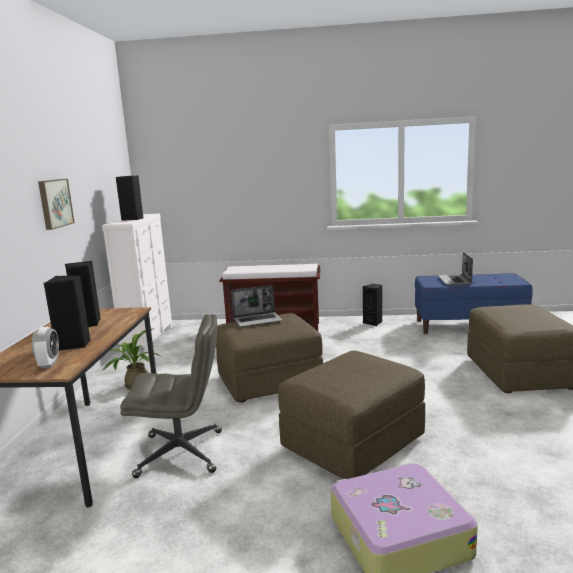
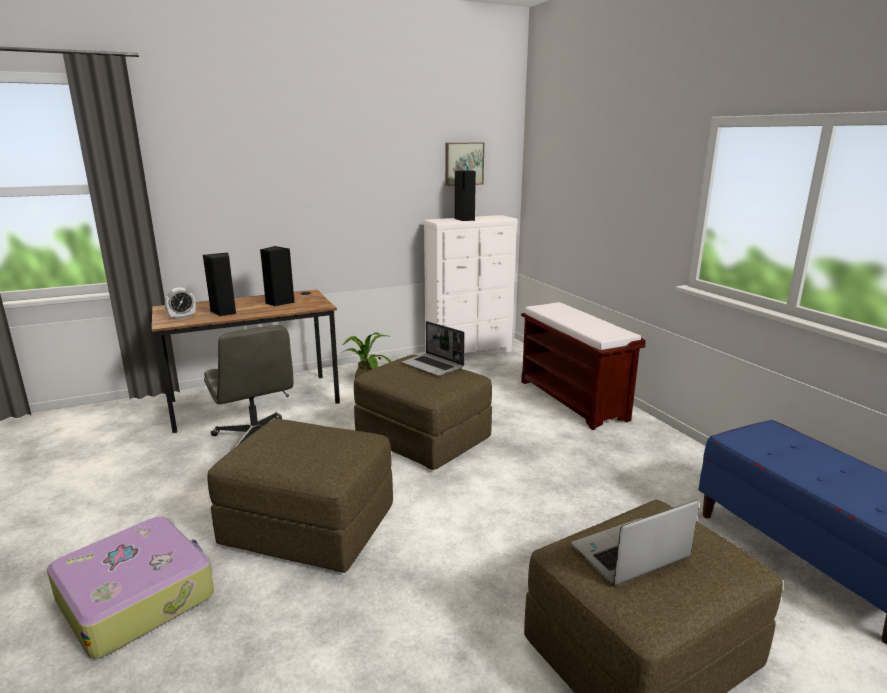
camera: 60 degrees right, 5 degrees up
(54, 203) = (348, 191): picture -> picture (463, 163)
(373, 323) = (686, 460): black speaker -> none
(455, 281) = (798, 458): laptop -> laptop (629, 554)

